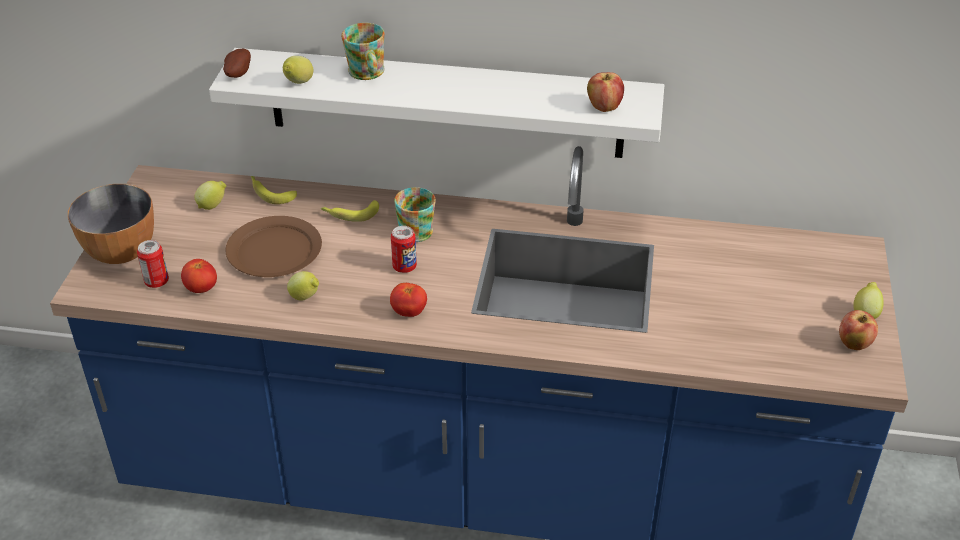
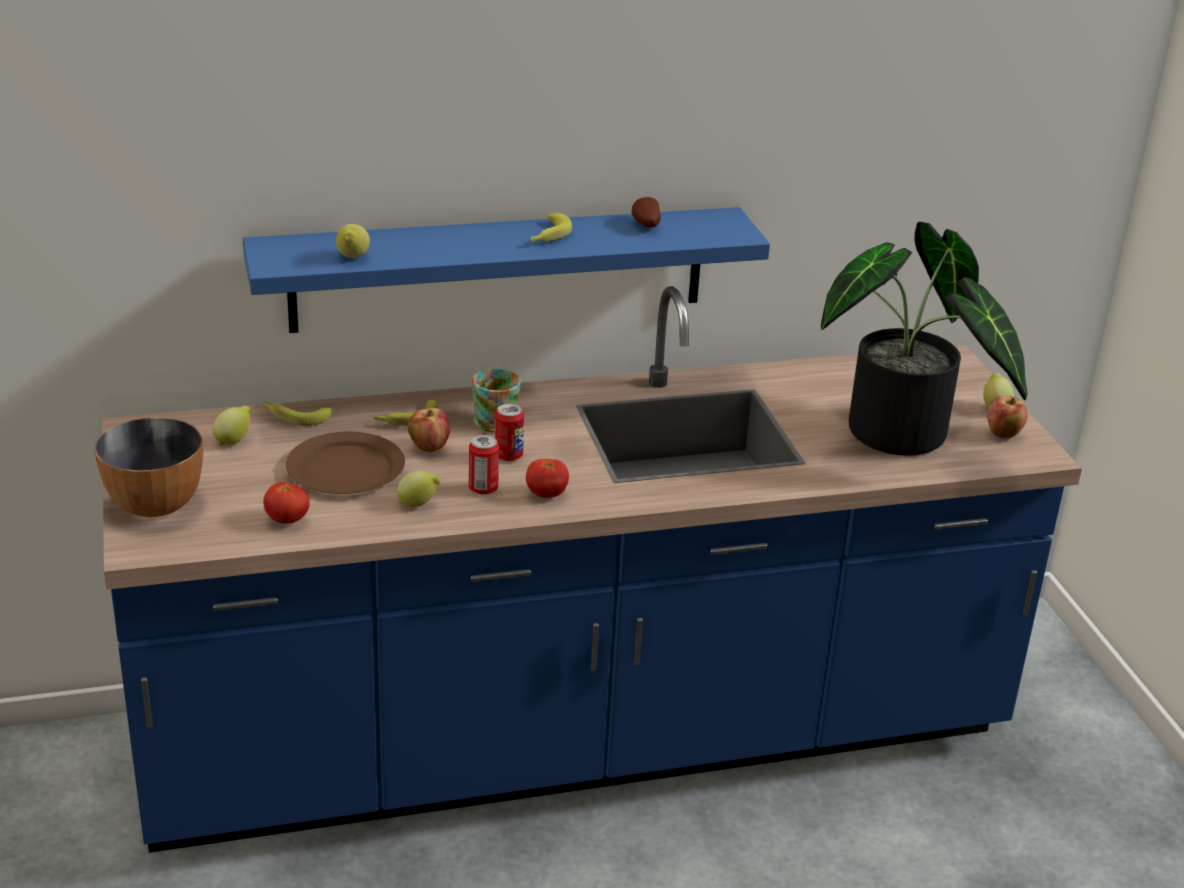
camera: 25 degrees left, 10 degrees down
(157, 282) = (226, 524): can -> can (483, 489)
(237, 73) = (271, 259): potato -> potato (645, 225)
(367, 74) = (422, 240): mug -> none
(445, 103) = (499, 269): white shelf -> blue shelf
(471, 87) = (547, 236): none -> banana
(604, 107) = (700, 233): apple -> apple (429, 447)
(752, 327) = (901, 439): none -> potted plant

